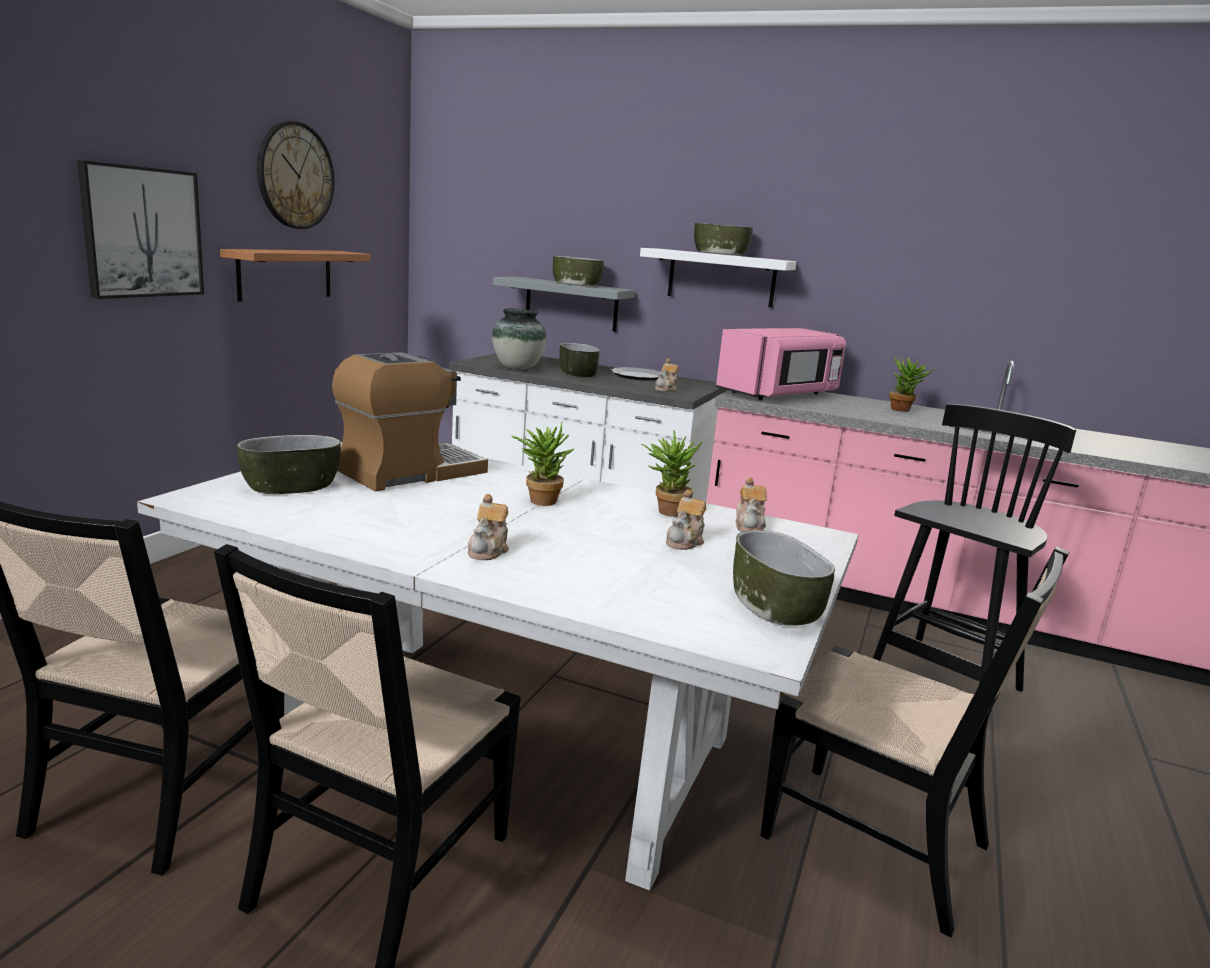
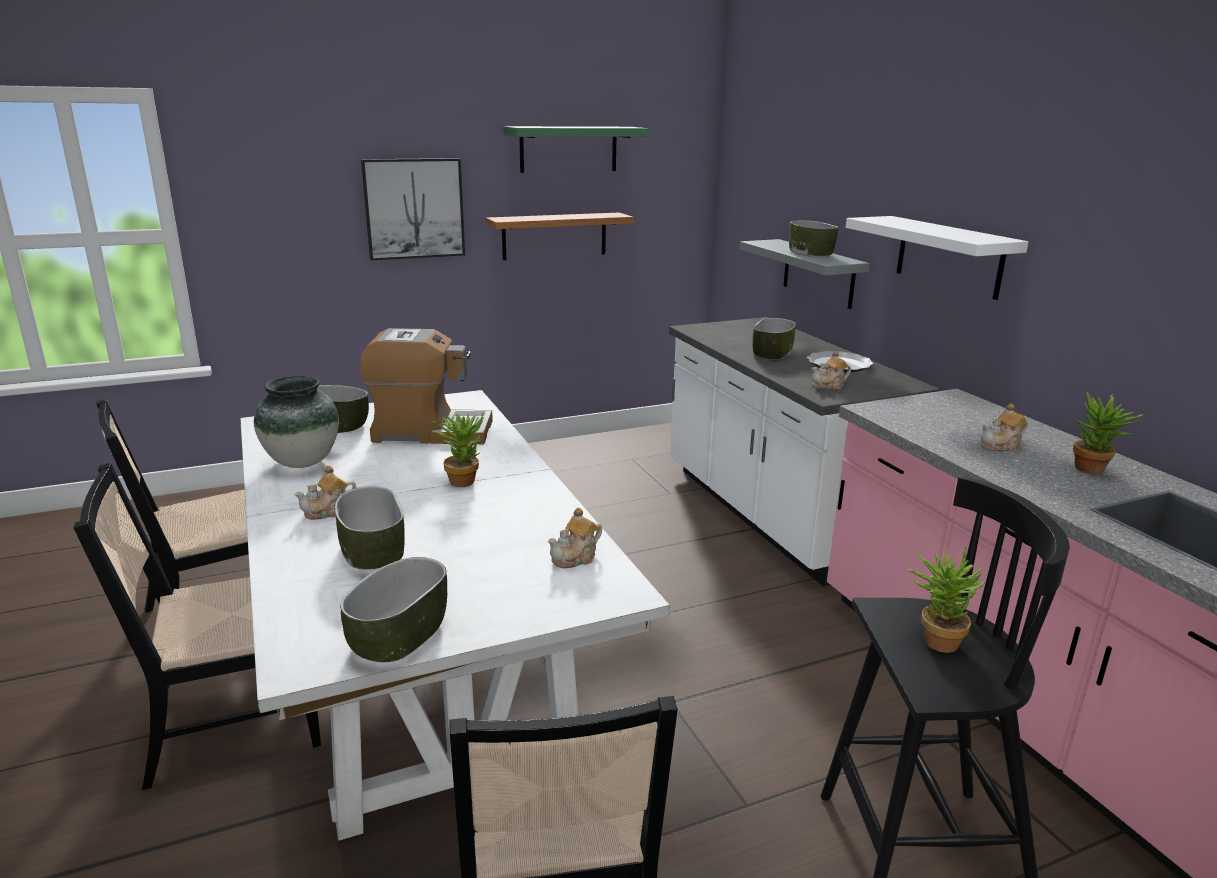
camera: 45 degrees right, 5 degrees up
(295, 176) = (568, 149): wall clock -> green shelf
(517, 368) = (721, 339): vase -> vase (301, 462)
(666, 511) = (537, 520): potted plant -> potted plant (935, 639)
(685, 541) = (479, 553): teapot -> teapot (1001, 446)
(720, 254) = (936, 227): bowl -> bowl (374, 550)
(779, 394) = (943, 415): pink microwave -> none

